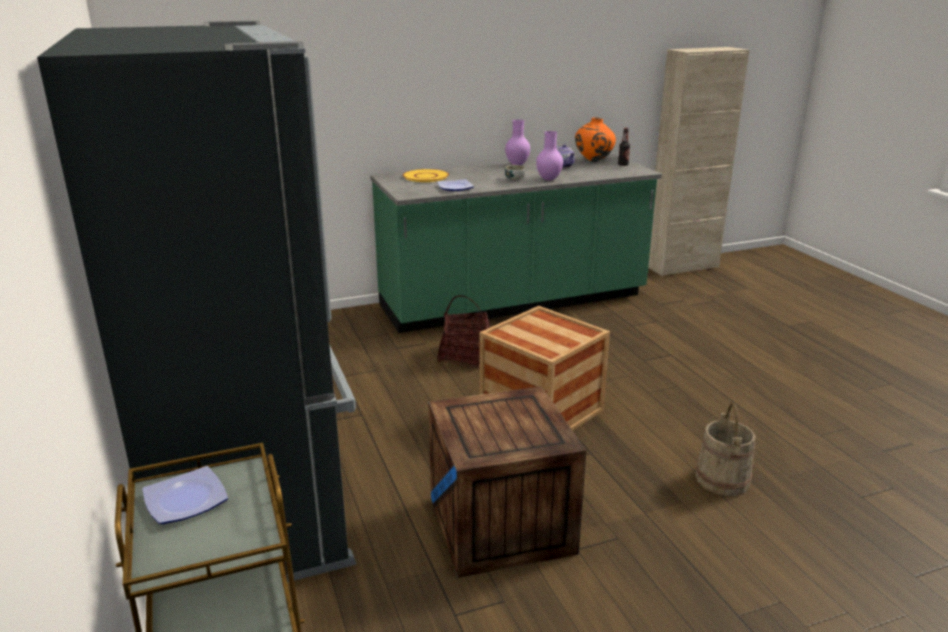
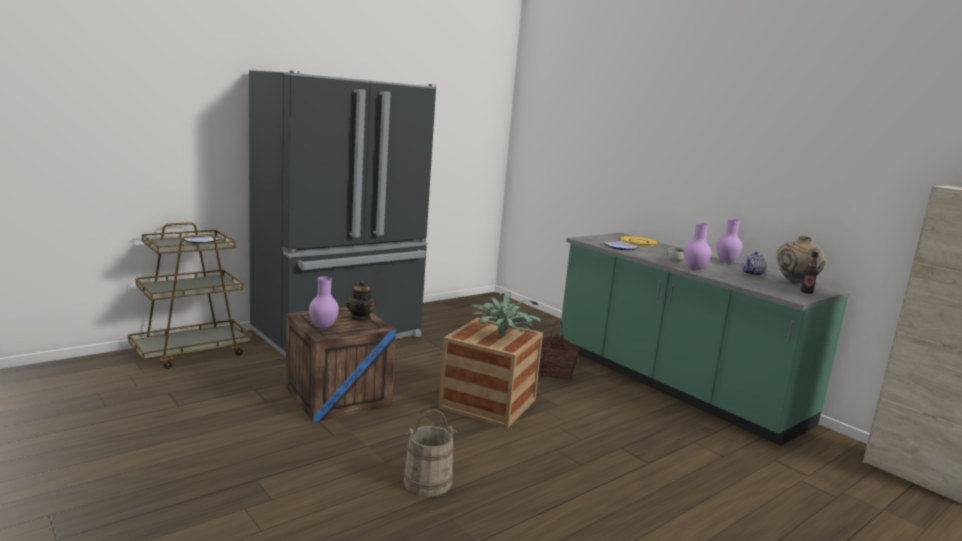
camera: 70 degrees right, 10 degrees down
(491, 406) = (360, 318): none -> teapot
(528, 440) = (322, 327): none -> purple vase
(554, 330) = (503, 339): none -> potted plant
(593, 161) = (795, 283): orange vase -> beige vase

